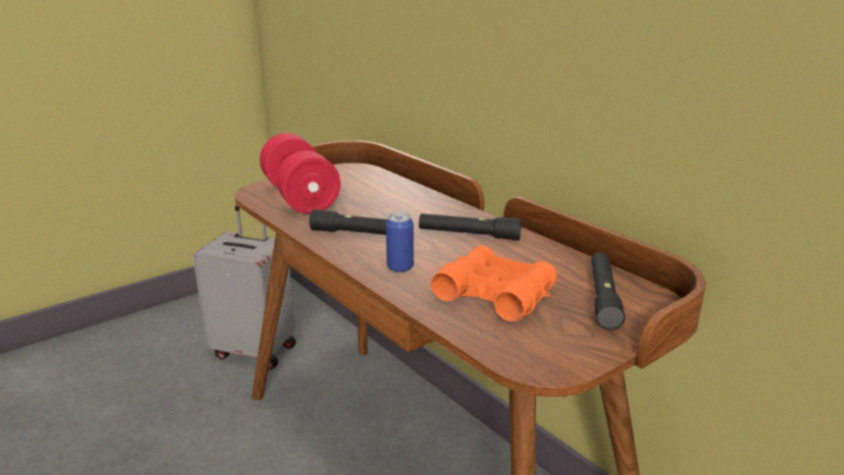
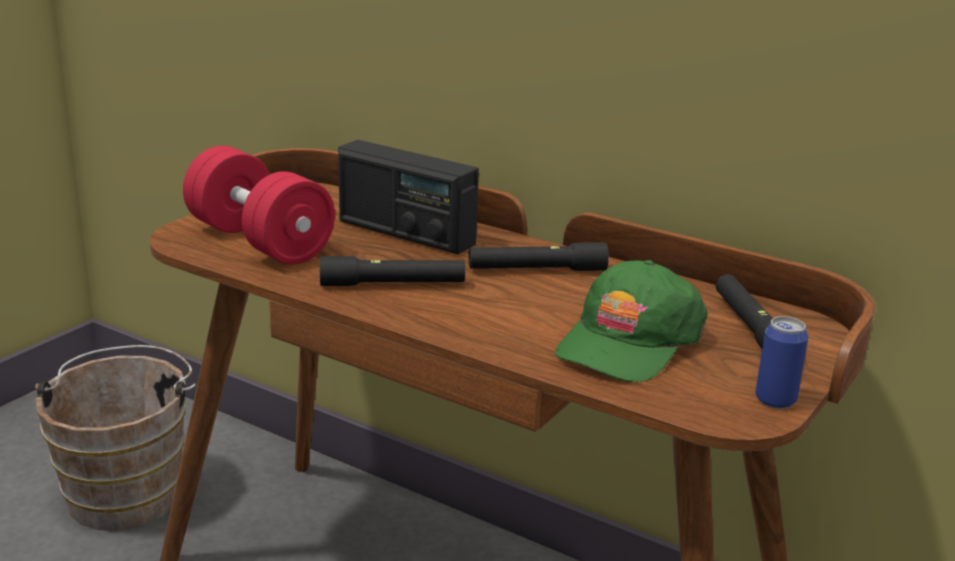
camera: 20 degrees left, 0 degrees up
(255, 350) = (128, 491): grey suitcase -> brown bucket
(398, 201) = (405, 233): none -> radio
(400, 267) = (484, 323): can -> can (775, 400)
(495, 295) = (628, 343): orange binoculars -> green cap

